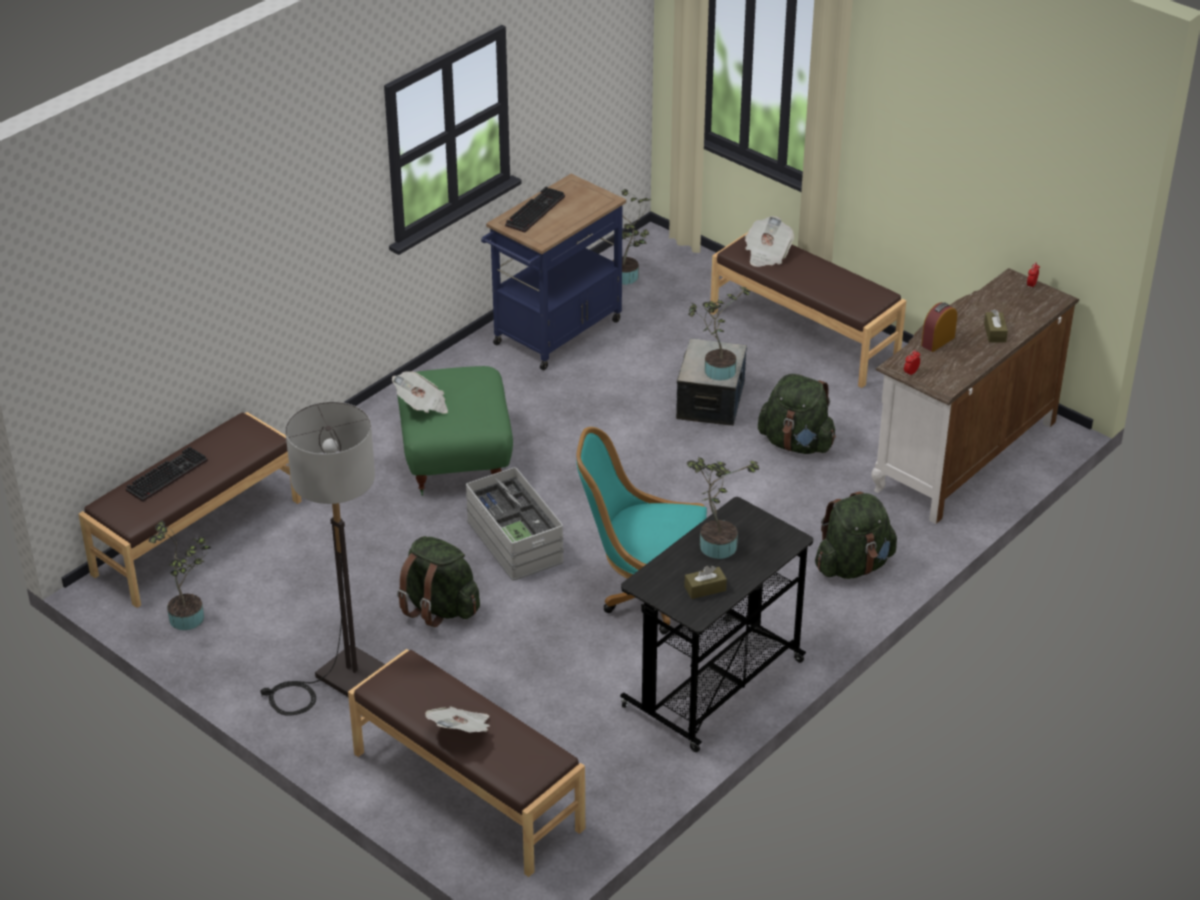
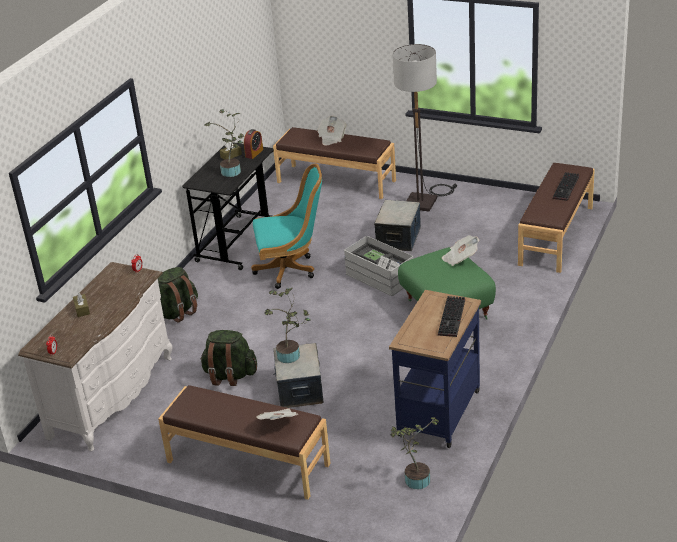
camera: 165 degrees right, 5 degrees down
(189, 615) = (523, 205): potted plant -> none
(439, 607) = (399, 238): green backpack -> storage box
(938, 341) = (122, 294): alarm clock -> alarm clock (254, 153)

